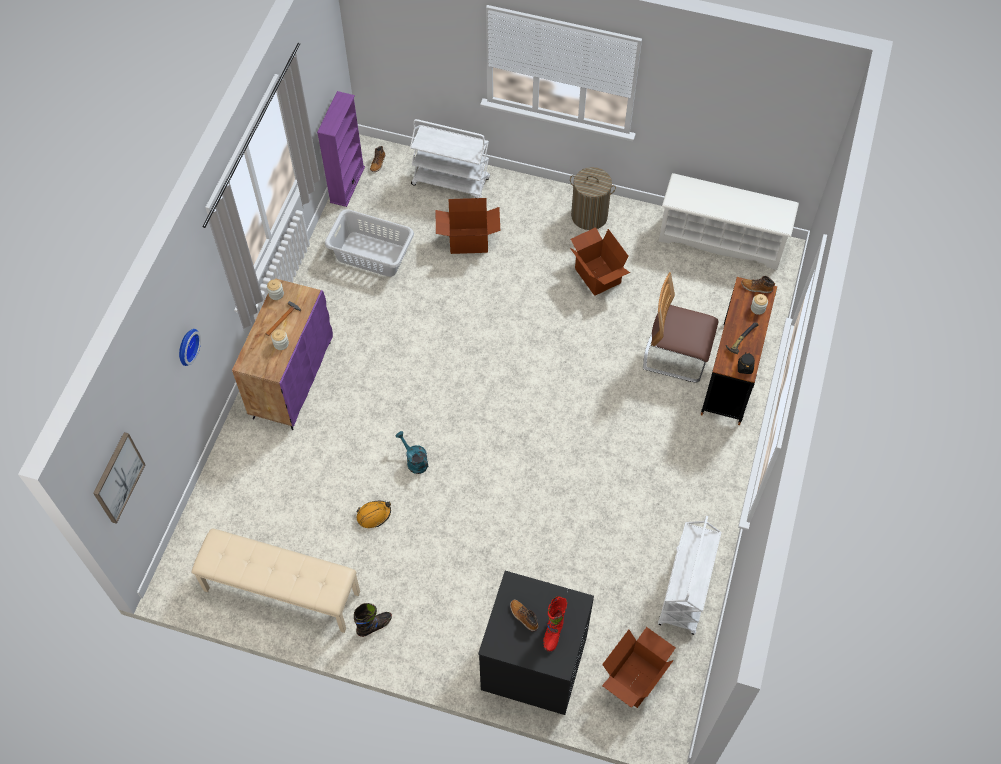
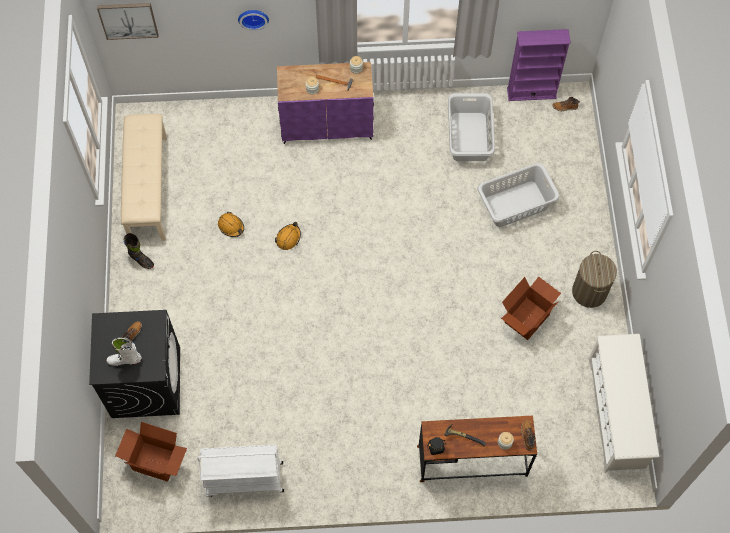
camera: 70 degrees right, 5 degrees up
(414, 461) = (288, 238): turquoise watering can -> orange hard hat
(451, 181) = (573, 169): white cart -> none
(468, 241) = (516, 204): cardboard box -> grey laundry basket
(553, 632) = (125, 360): red boot -> white boot
(676, 356) = (470, 409): chair -> none

